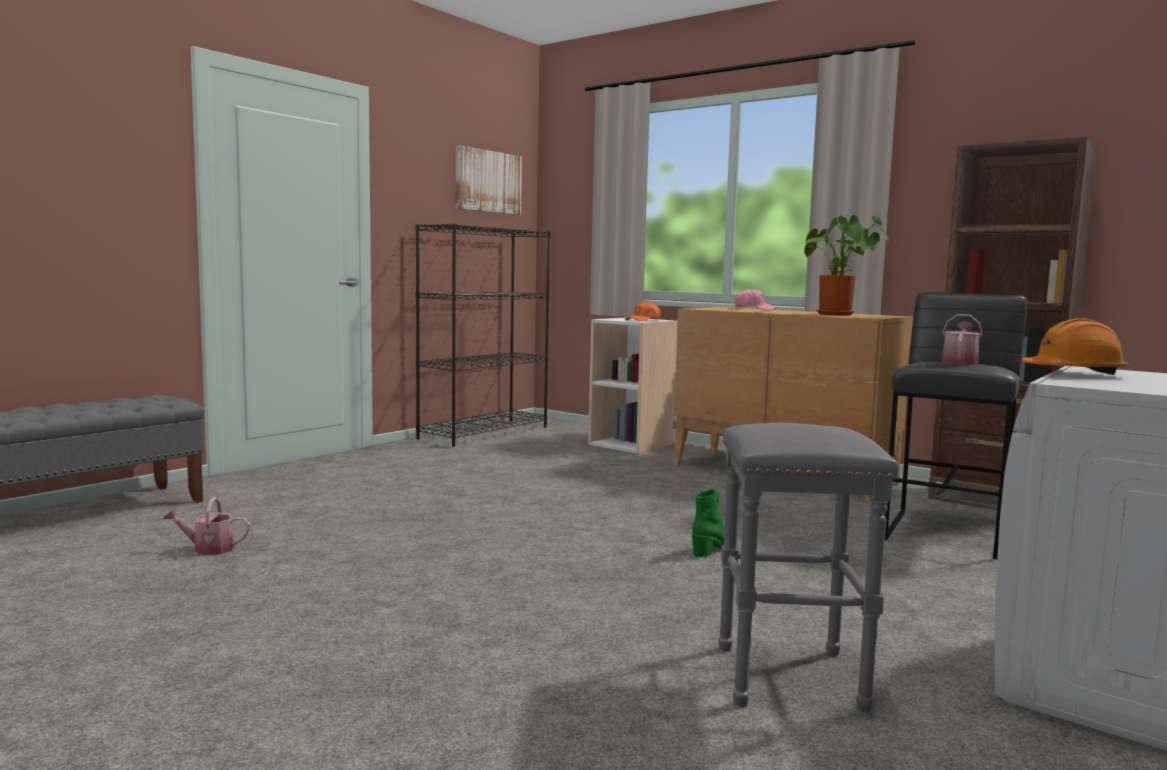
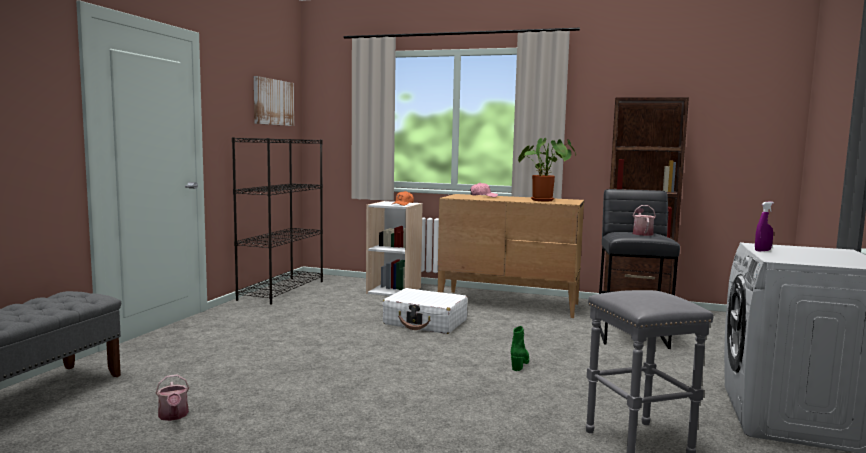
camera: 20 degrees left, 0 degrees up
(208, 549) = (173, 416): watering can -> watering can turned 90 degrees counterclockwise
(632, 484) = (425, 322): none -> white suitcase
(1073, 373) = (762, 250): orange hard hat -> purple spray bottle

